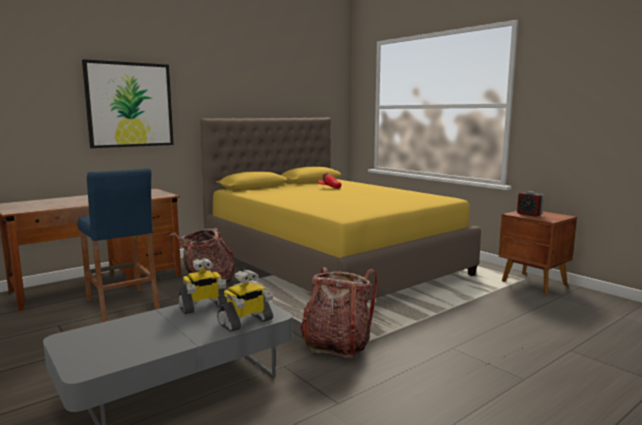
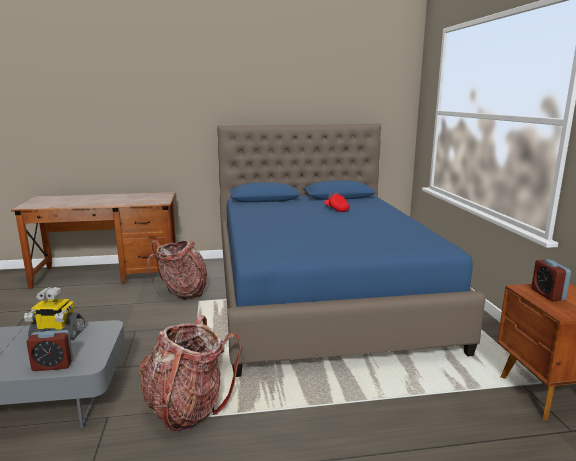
camera: 30 degrees right, 5 degrees up
(122, 304) = (93, 300): blue stool -> none
(130, 105) = (149, 111): picture -> none
(245, 322) = (53, 366): toy robot -> alarm clock
(332, 264) = (322, 297): yellow bed -> blue bed

